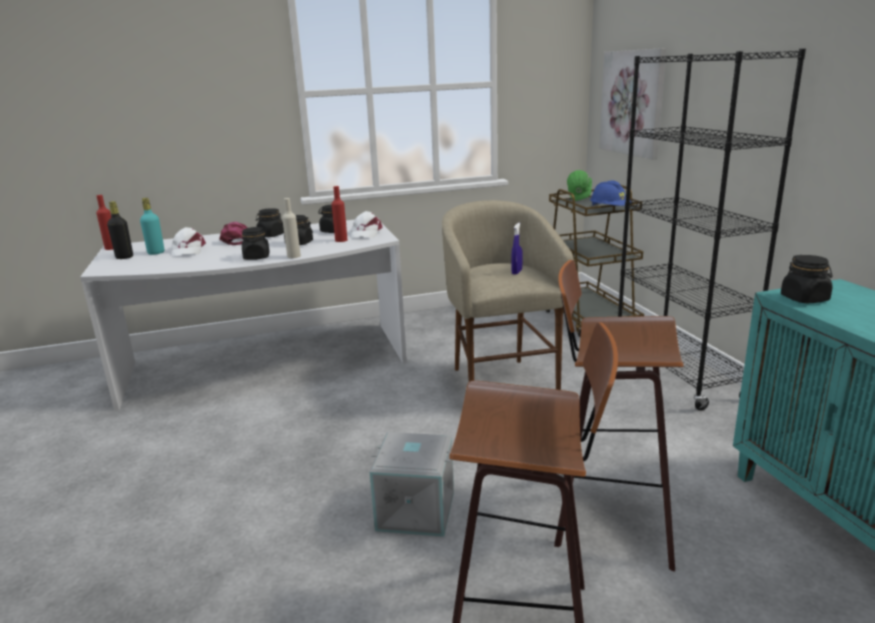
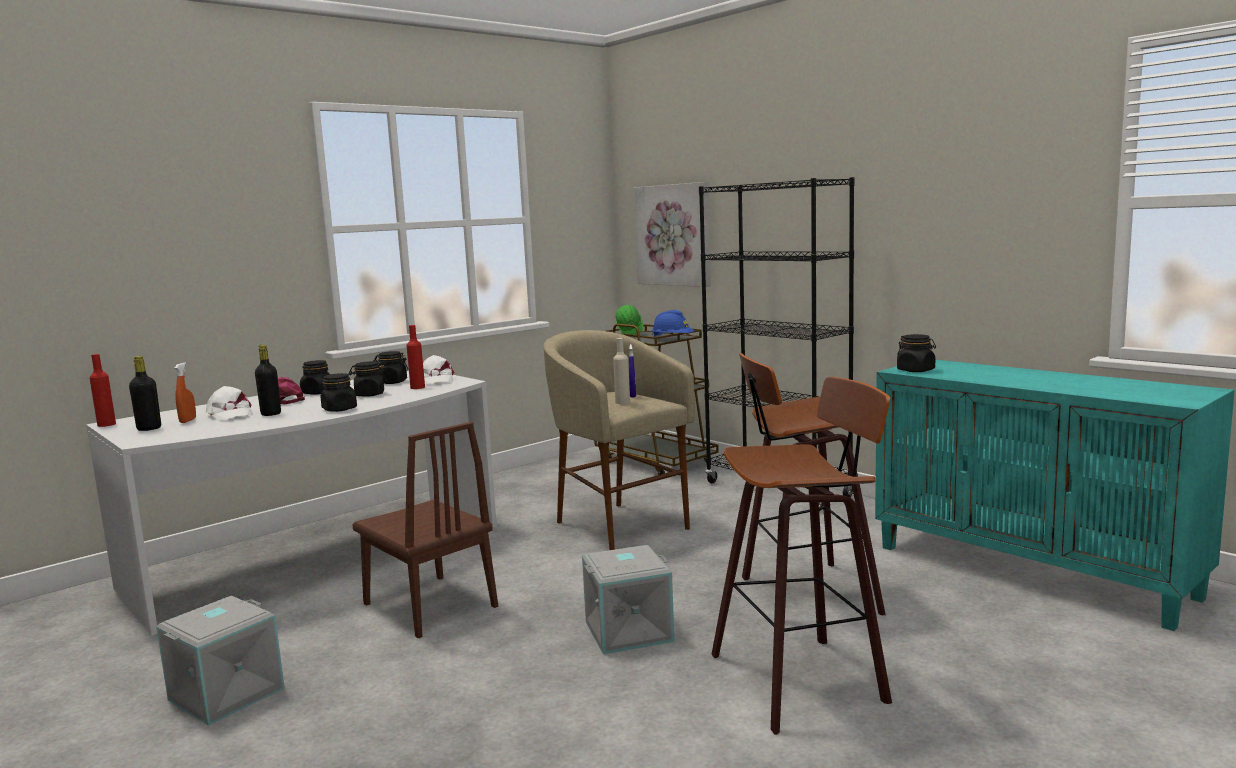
camera: 25 degrees left, 10 degrees down
(105, 482) = (227, 695): none -> grey storage box
(156, 253) = (188, 421): turquoise bottle -> orange spray bottle
(210, 254) = (271, 414): none -> black bottle
(294, 256) = (385, 404): beige bottle -> beige bottle (622, 402)
(295, 433) = (429, 605): none -> brown chair

